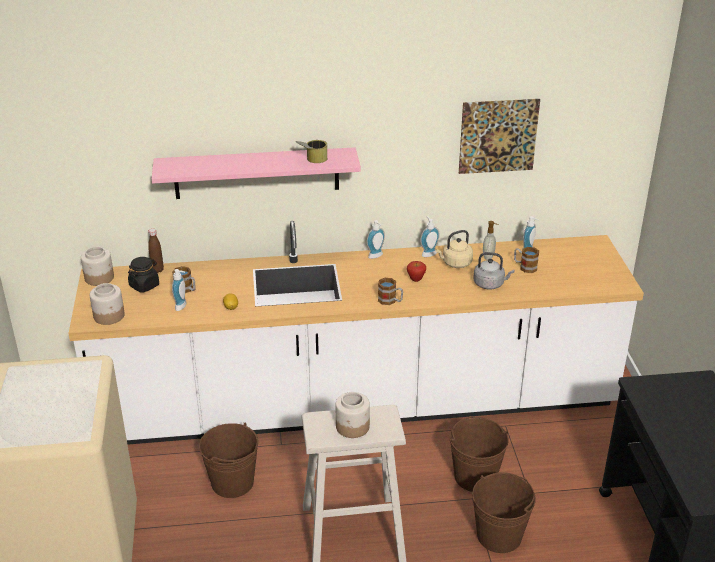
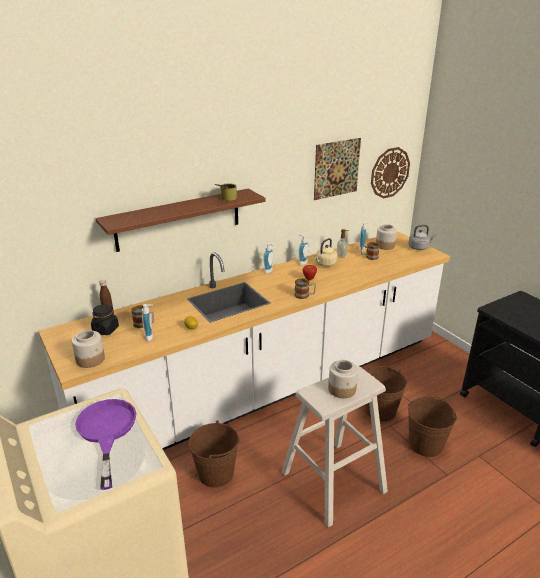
camera: 25 degrees left, 5 degrees down
(66, 394) = (106, 432): none -> purple frying pan
(99, 278) = (60, 333): jar -> jar (385, 246)
(256, 173) = (178, 219): pink shelf -> brown shelf
(490, 284) = (358, 271): grey kettle -> grey kettle (419, 247)
(595, 150) = (389, 172): none -> wall clock

